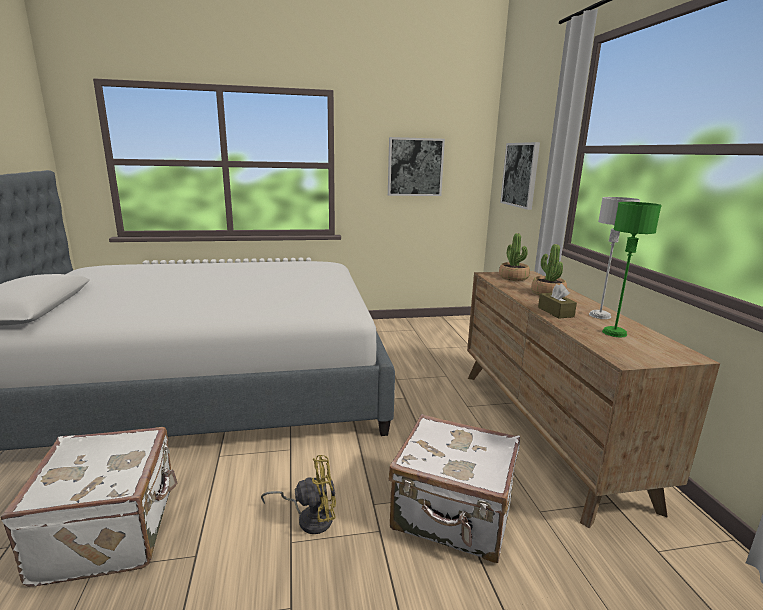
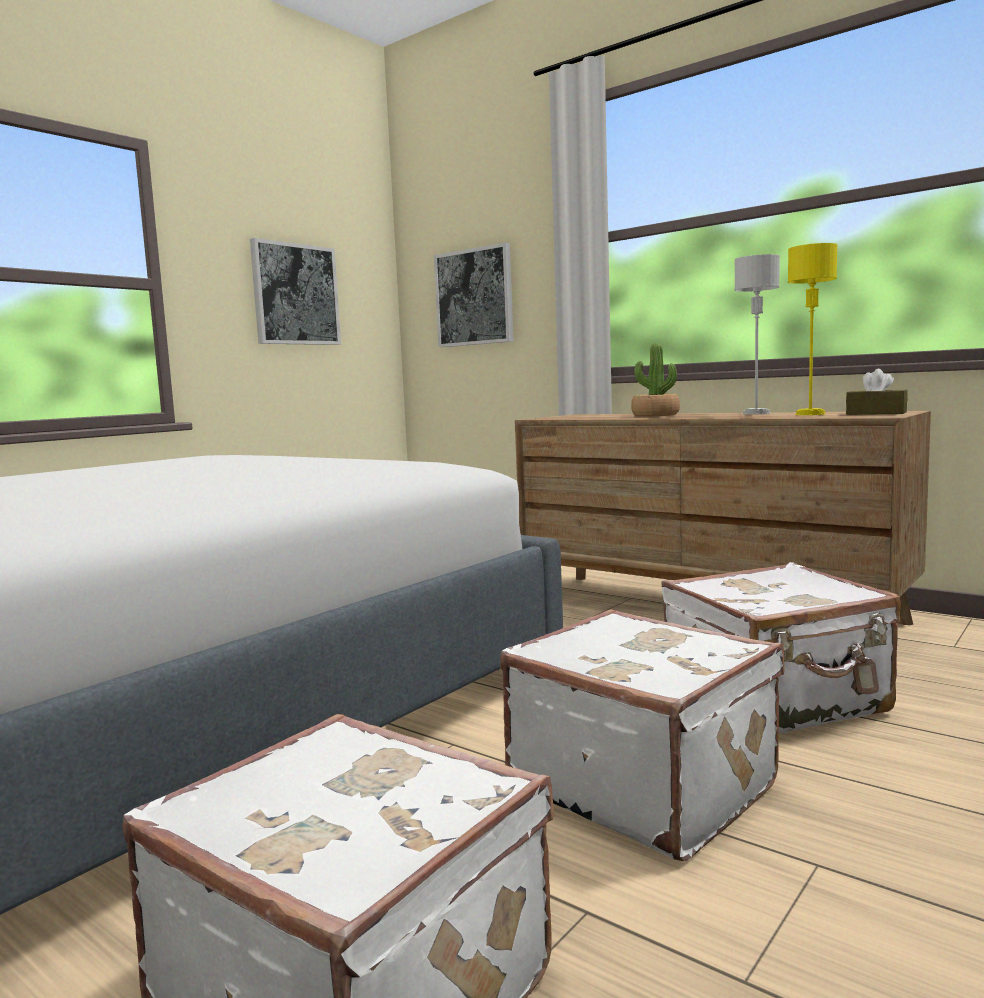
camera: 40 degrees left, 10 degrees down
(310, 518) = (643, 785): yellow fan -> white suitcase
(513, 277) = (575, 416): potted plant -> none
(555, 312) = (715, 416): brown tissue box -> brown tissue box (876, 413)
(615, 333) = (810, 414): green table lamp -> yellow table lamp

